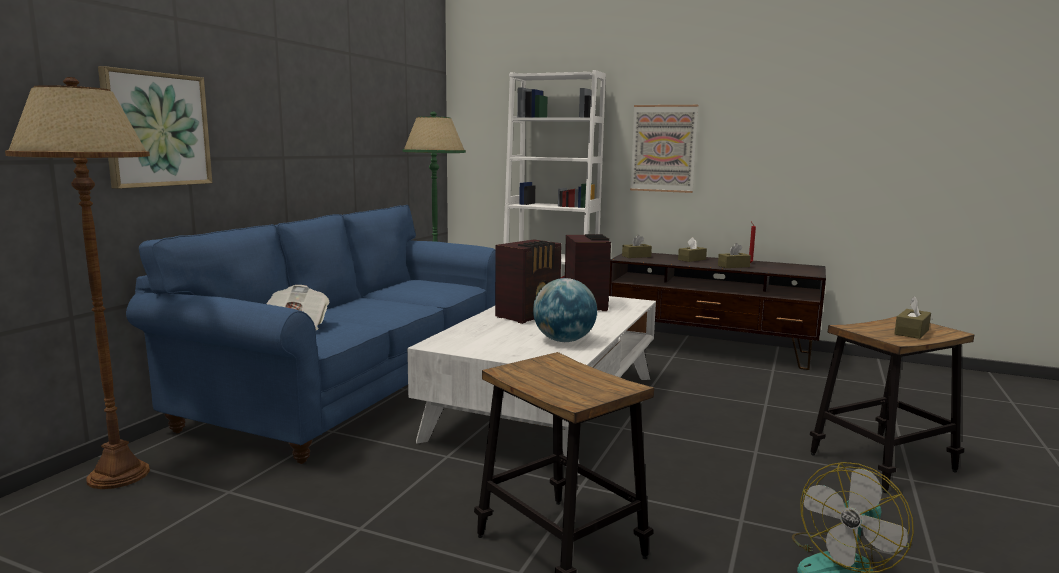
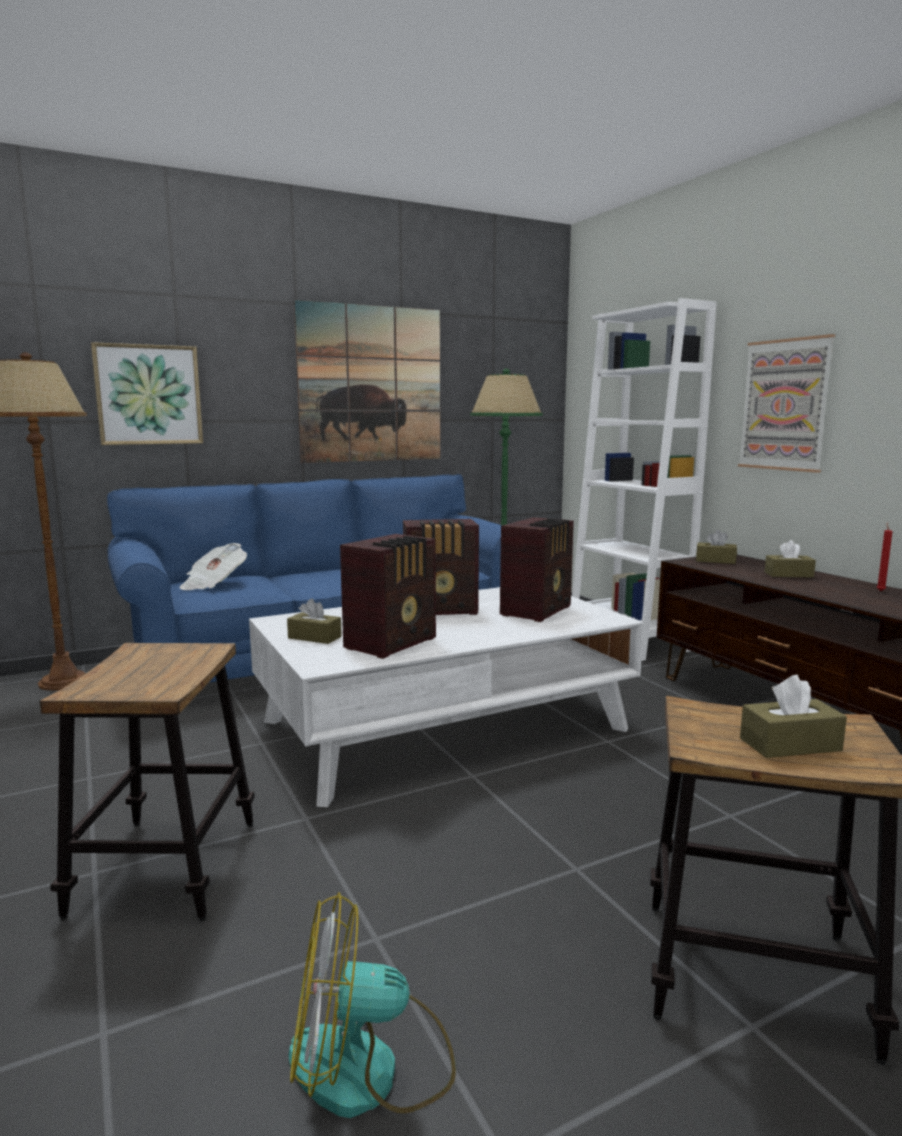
camera: 40 degrees right, 0 degrees up
(333, 122) = (371, 384): none -> picture
(564, 340) = (393, 643): globe -> radio
(733, 266) = (828, 592): brown tissue box -> brown tissue box (314, 637)

